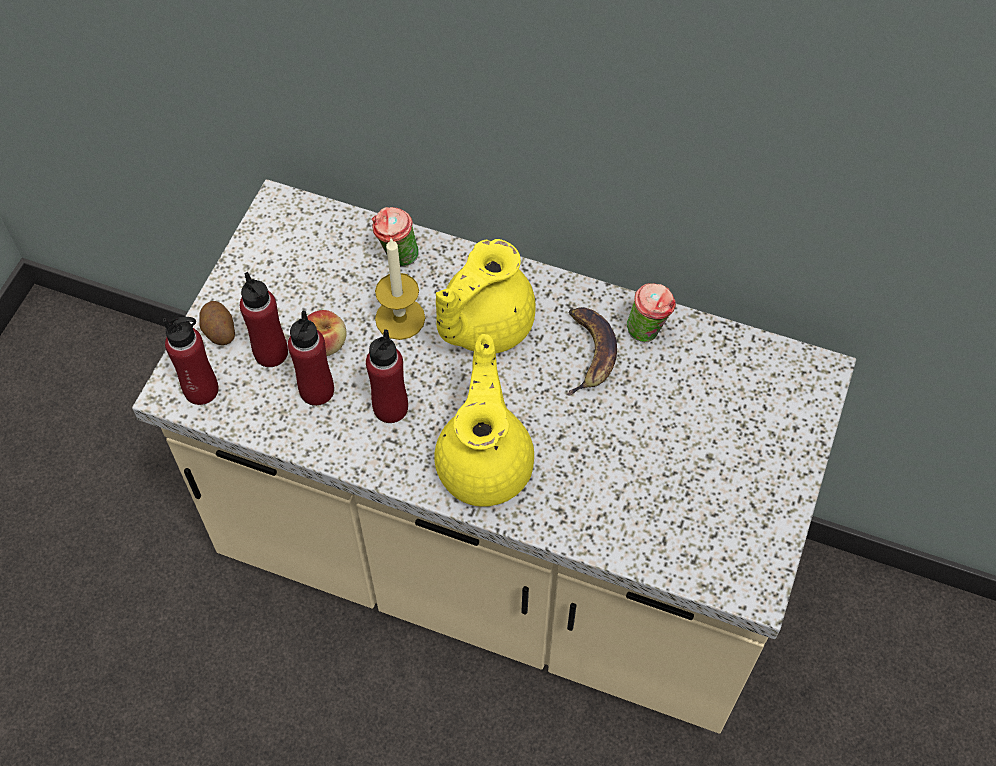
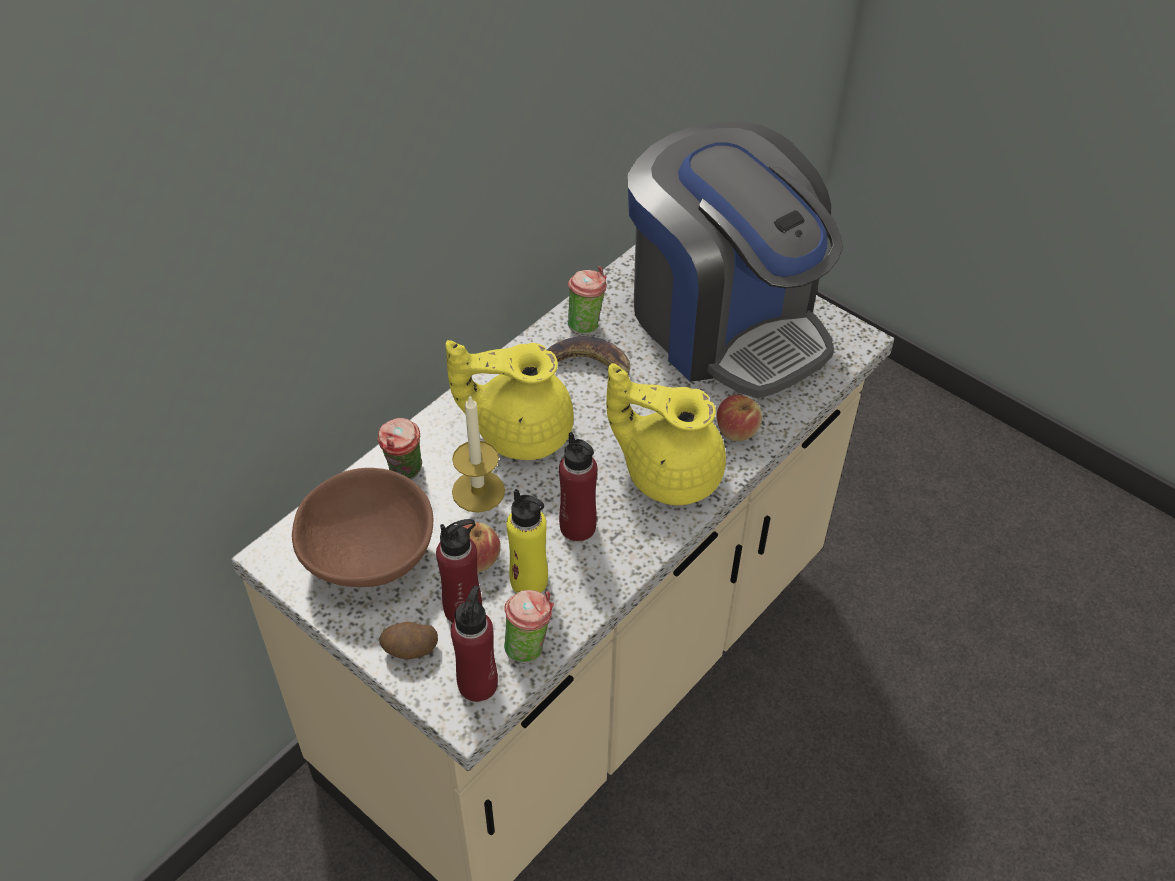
camera: 70 degrees left, 10 degrees down
(250, 414) = (529, 646): none -> cup
(301, 265) = (367, 555): none -> brown bowl
(316, 390) = (529, 581): red bottle -> yellow bottle
(483, 325) = (520, 431): yellow teapot -> yellow teapot turned 120 degrees clockwise
(566, 506) = (737, 430): none -> apple
(715, 454) = (725, 322): none -> coffee machine

